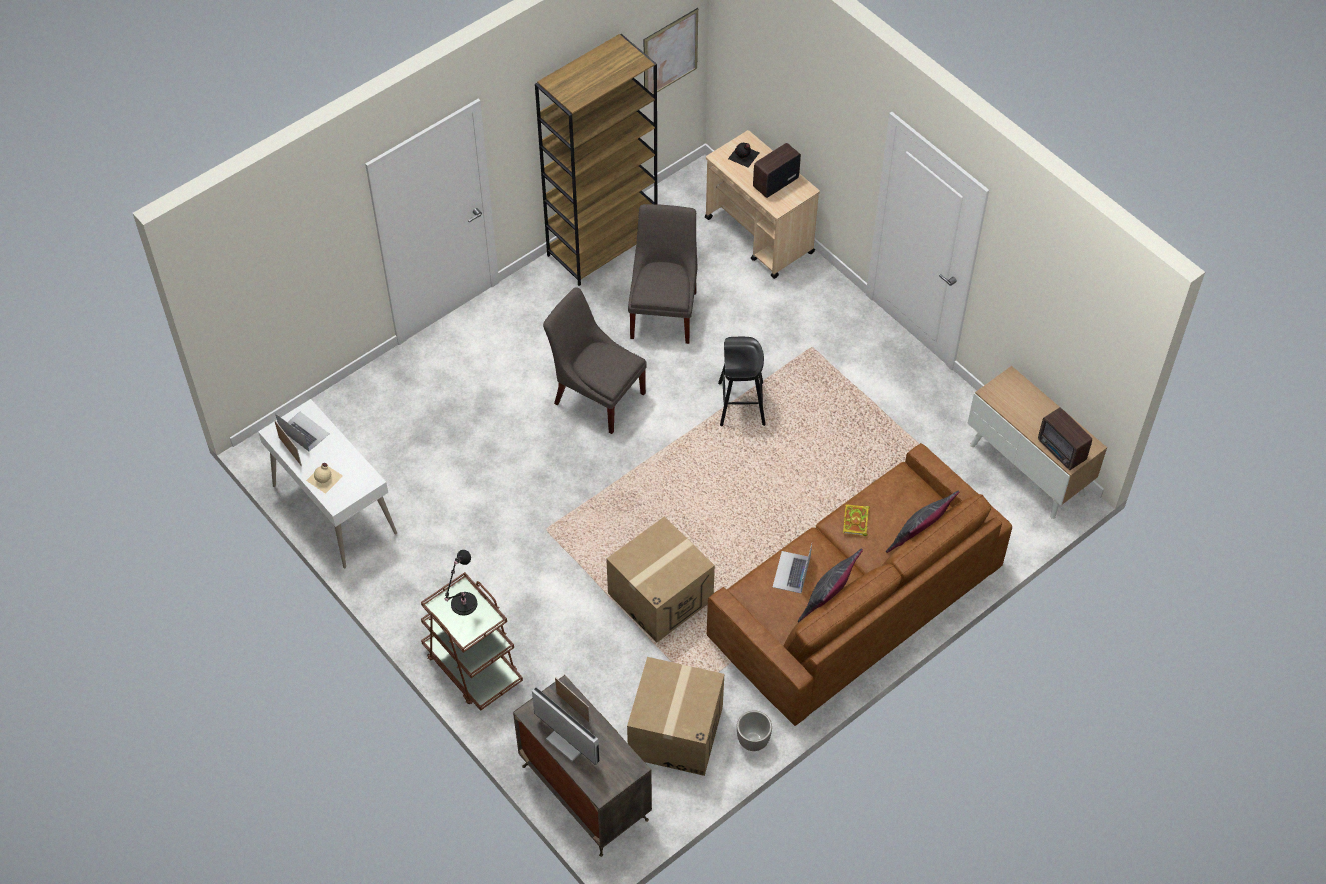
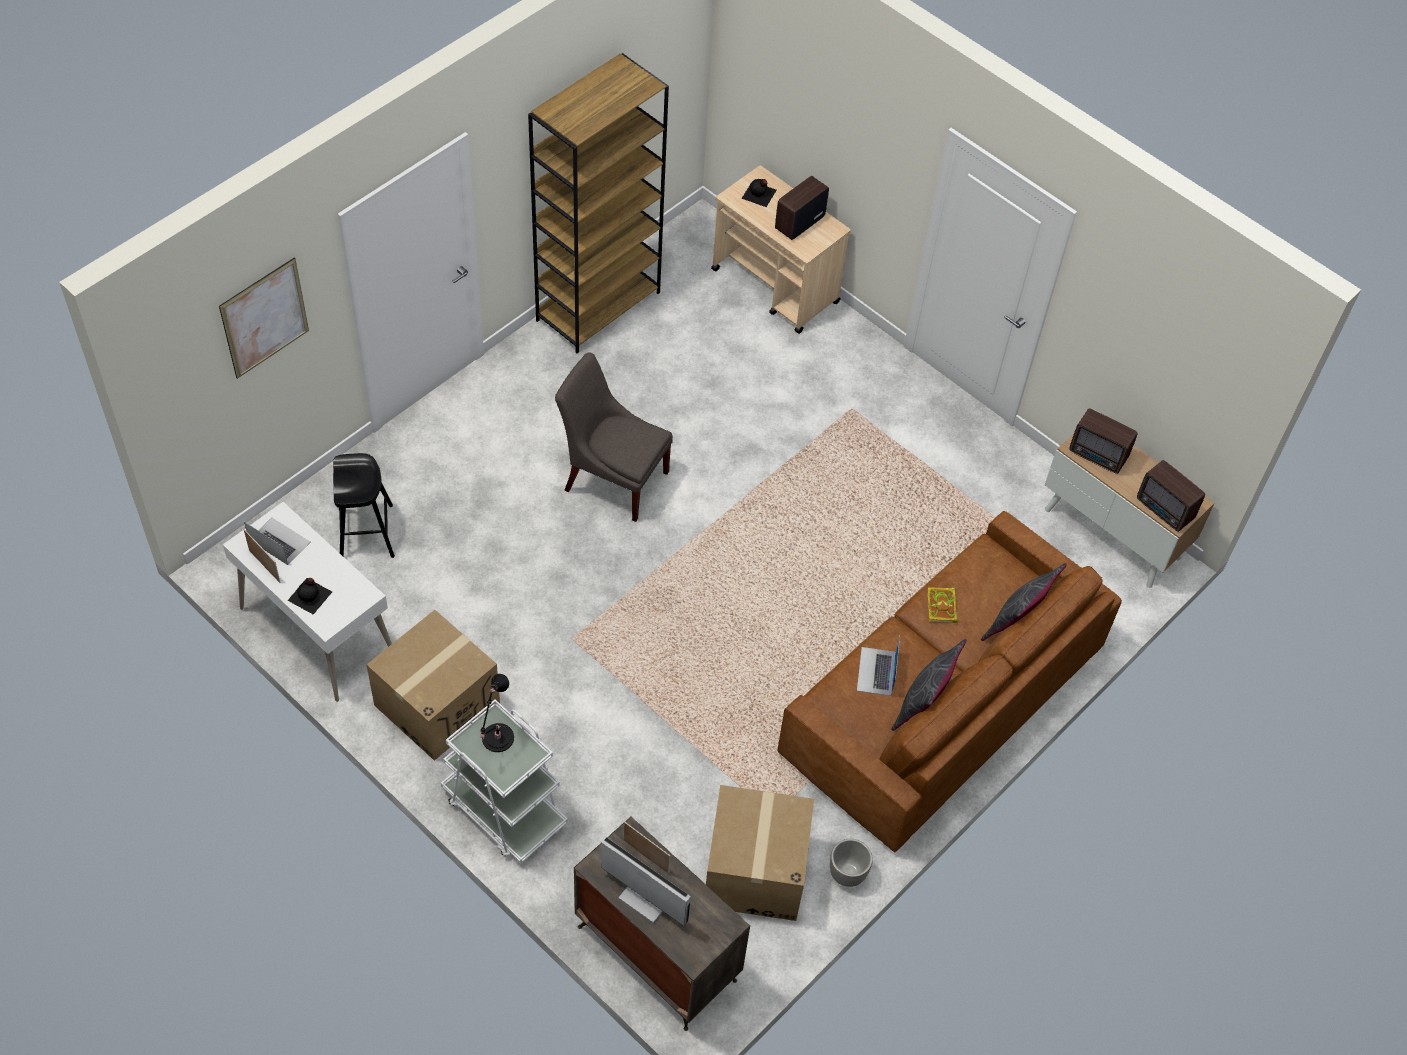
camera: 10 degrees left, 0 degrees up
(325, 478) = (310, 595): beige bottle -> black bottle
(472, 666) = (504, 810): brown cart -> white cart
(660, 596) = (716, 709): cardboard box -> cardboard box (437, 704)
(664, 311) = (678, 377): grey chair -> none
(670, 53) = (672, 78): picture -> picture (264, 318)
(741, 403) = (780, 477): black stool -> black stool (366, 532)
(1010, 401) = (1098, 456): none -> radio

